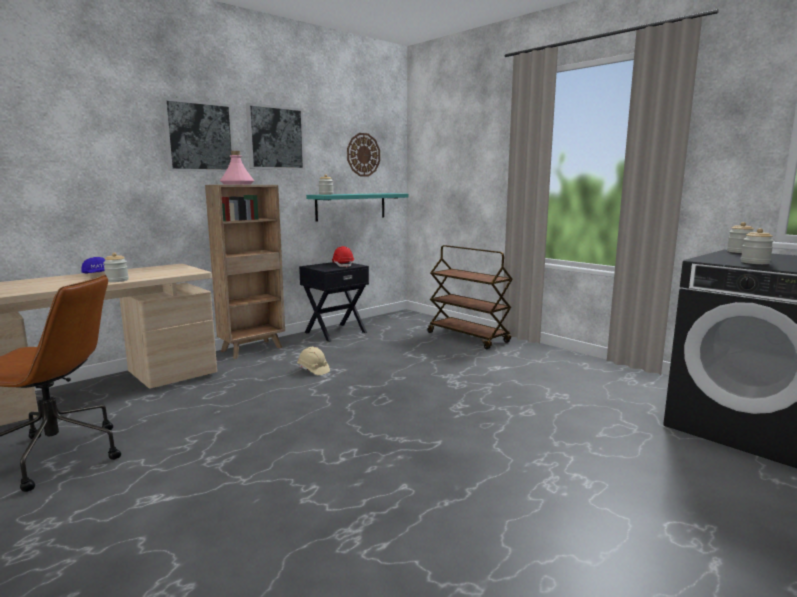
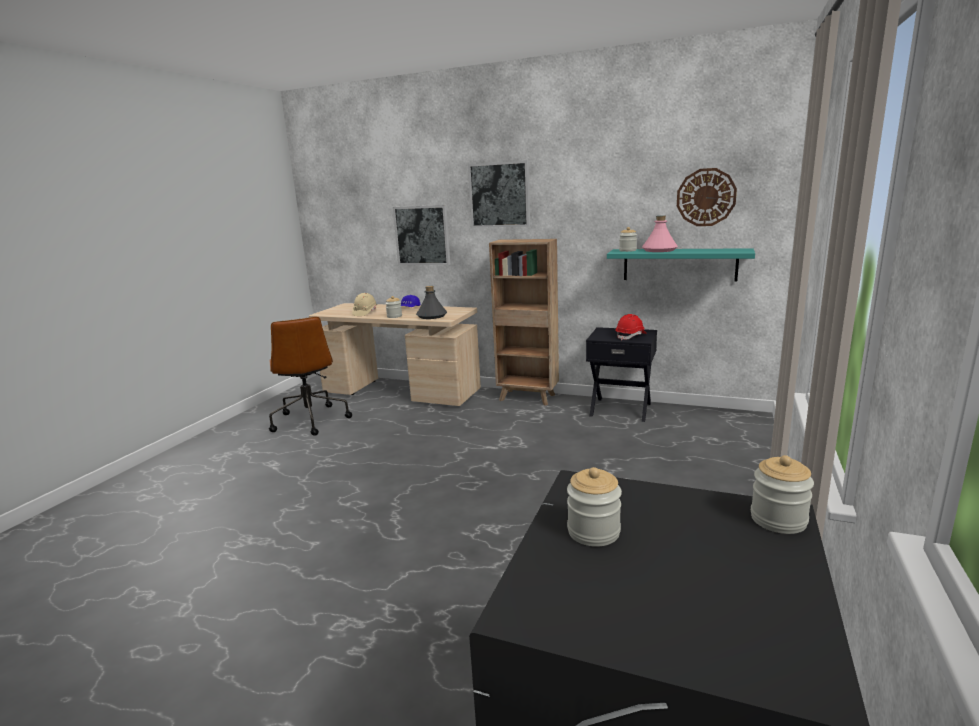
camera: 65 degrees right, 5 degrees up
(166, 273) = (431, 316): none -> grey bottle
(237, 184) = (517, 240): pink bottle -> pink bottle (659, 250)
(275, 138) = (577, 188): picture -> picture (422, 235)
(313, 370) = (508, 435): beige hard hat -> beige hard hat (365, 313)
(468, 337) = (724, 478): brown cart -> none

